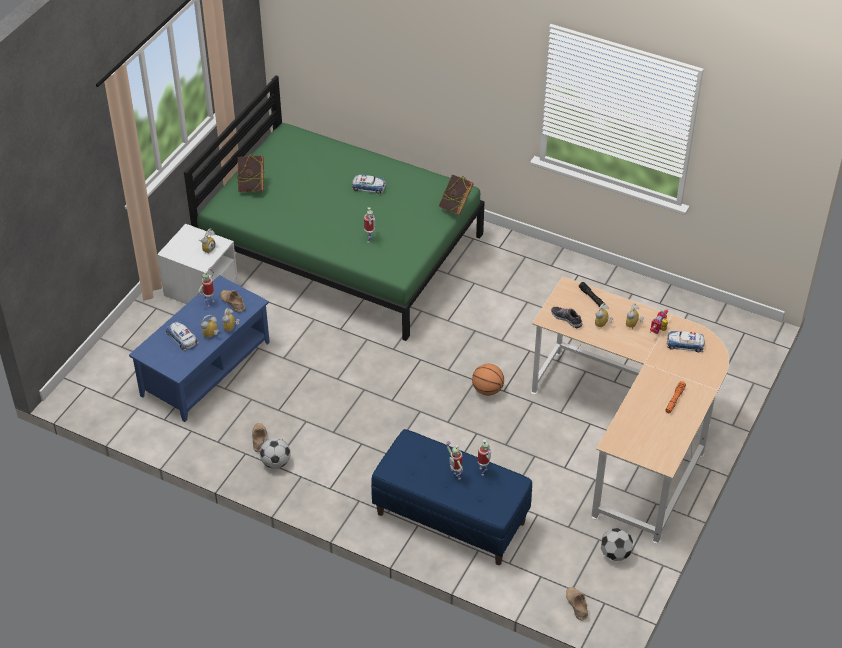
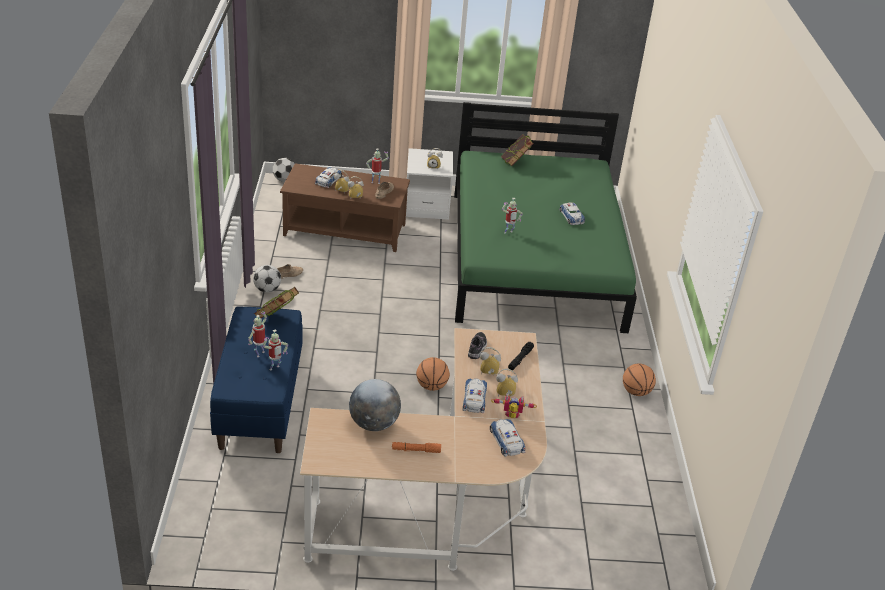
camera: 60 degrees right, 10 degrees down
(206, 369) = (344, 231): blue coffee table -> brown coffee table
(455, 207) = (593, 268): book -> book (276, 319)
(559, 263) = (636, 392): none -> basketball
(576, 605) = (192, 516): beige shoe -> none
(615, 554) = (273, 530): football -> football (284, 180)
(629, 344) = (474, 399): none -> toy car
(634, 415) = (374, 424): none -> globe

